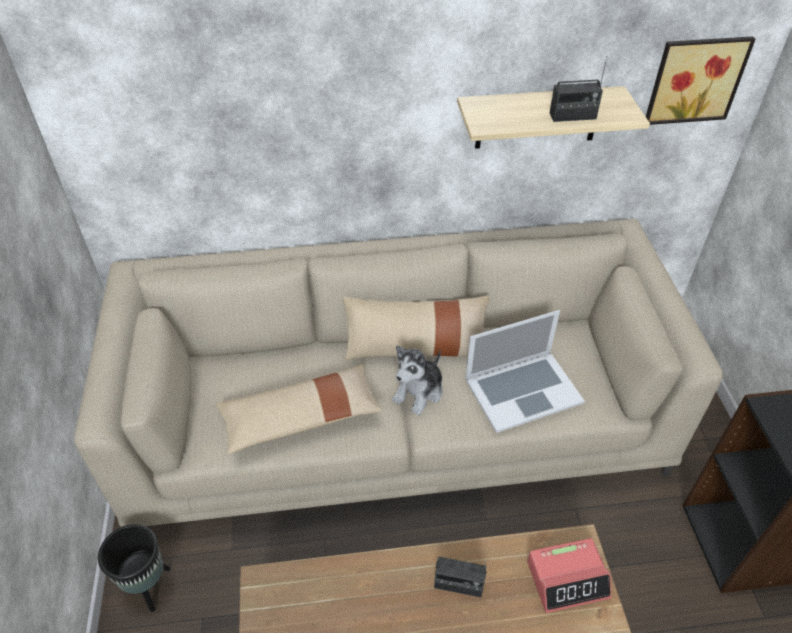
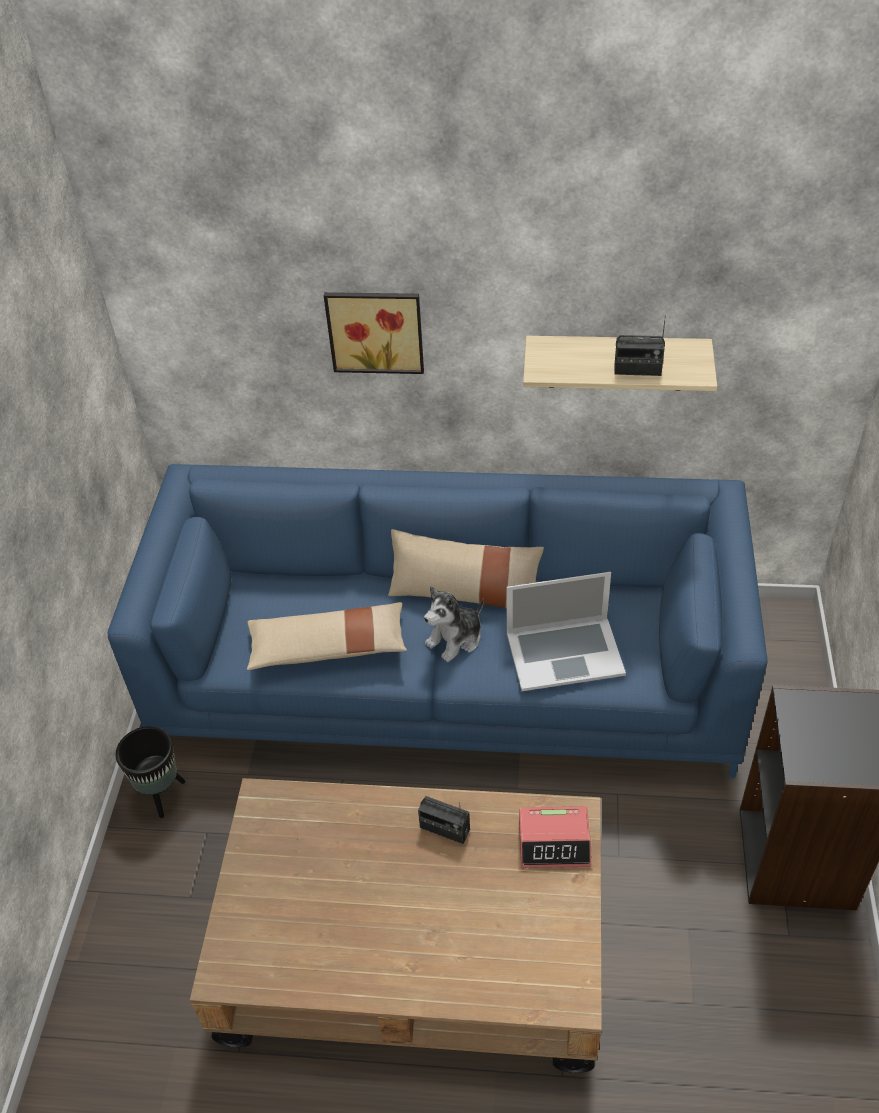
camera: 15 degrees right, 0 degrees up
(396, 422) = (447, 673): beige sofa -> blue sofa
(694, 78) = (793, 337): picture -> picture (376, 329)

